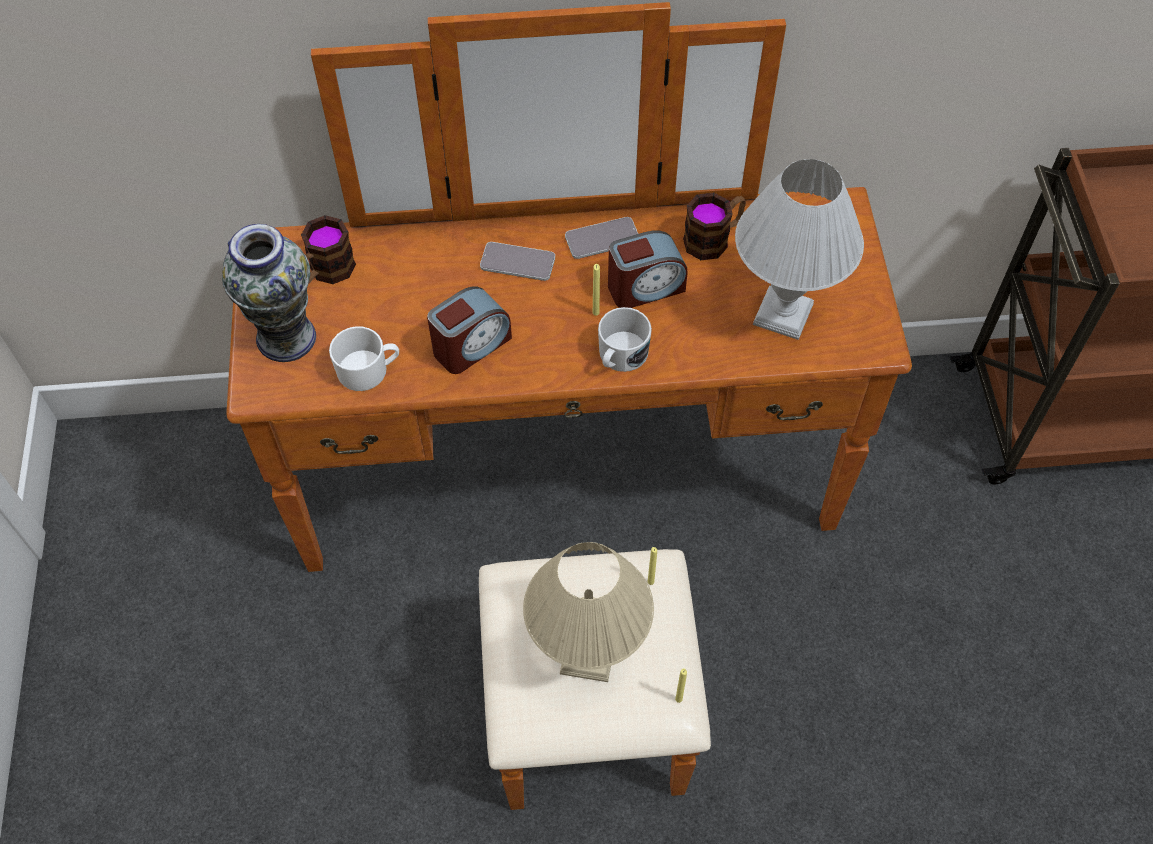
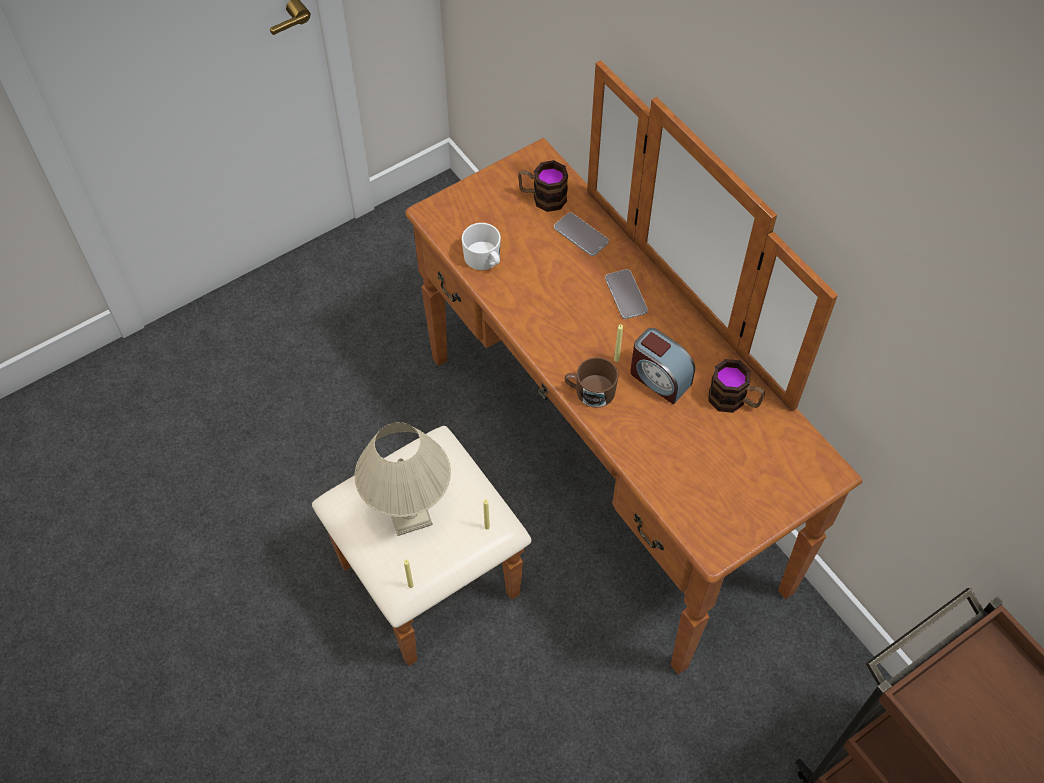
camera: 60 degrees right, 0 degrees up
(285, 338) = (479, 204): vase -> none
(471, 345) = (540, 303): alarm clock -> none
(602, 239) = (682, 333): phone -> phone (581, 235)
(620, 357) = (590, 391): white mug -> brown mug
(783, 315) = (696, 475): white table lamp -> none

